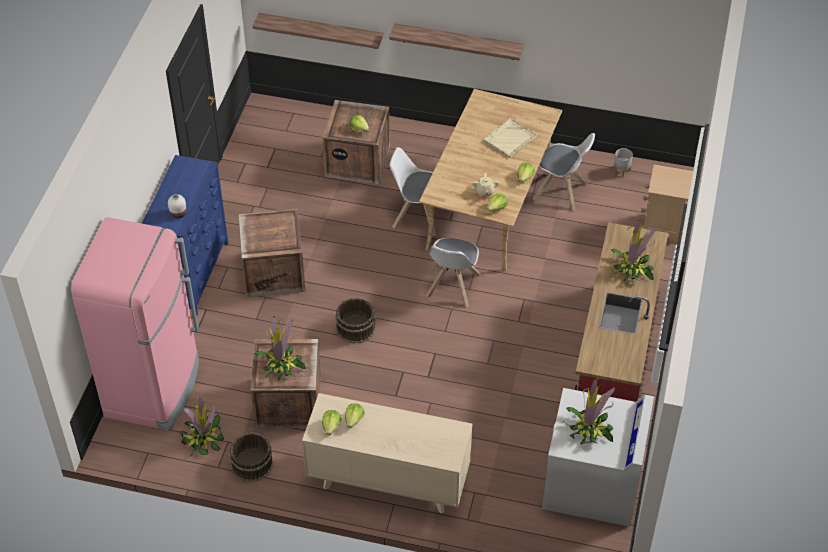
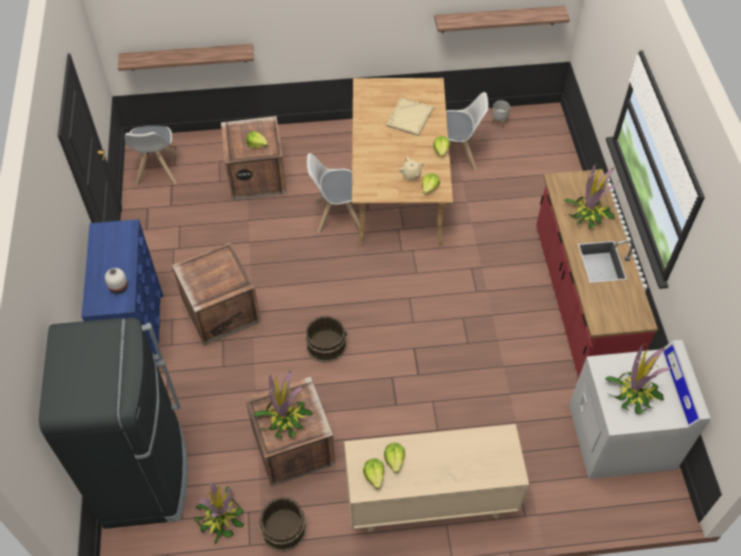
camera: 20 degrees left, 5 degrees up
(154, 388) = (146, 476): pink fridge -> black fridge
(452, 287) = (400, 275): chair -> chair (157, 171)
(458, 42) = (330, 35): shelf -> shelf (498, 19)
(661, 228) = (558, 165): beige nightstand -> none

